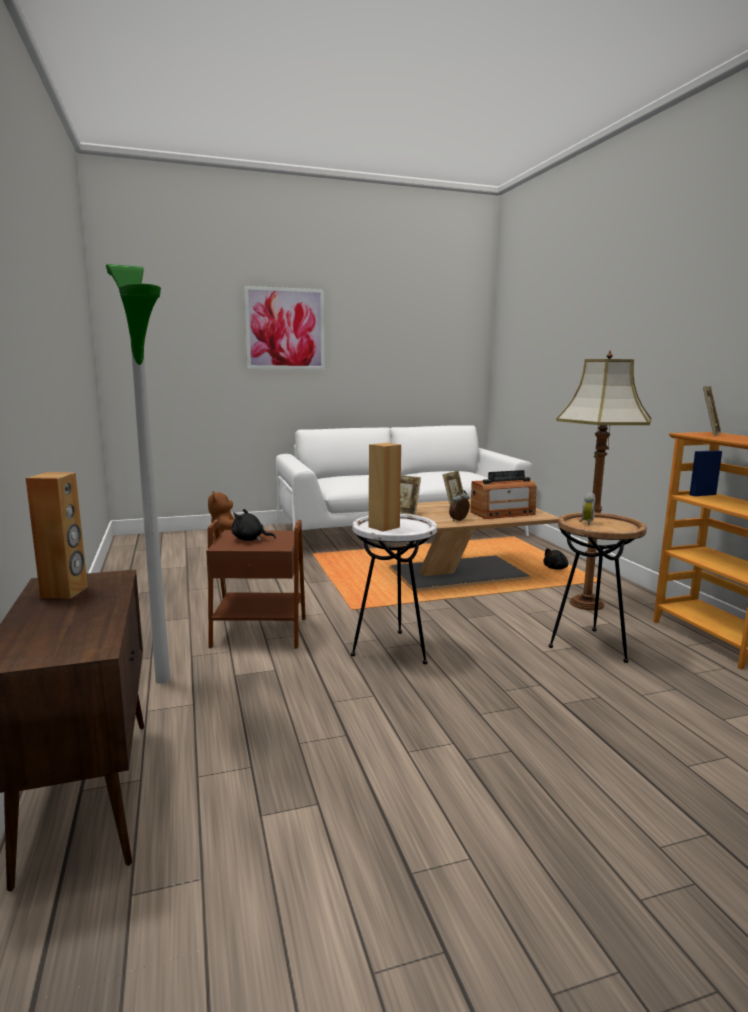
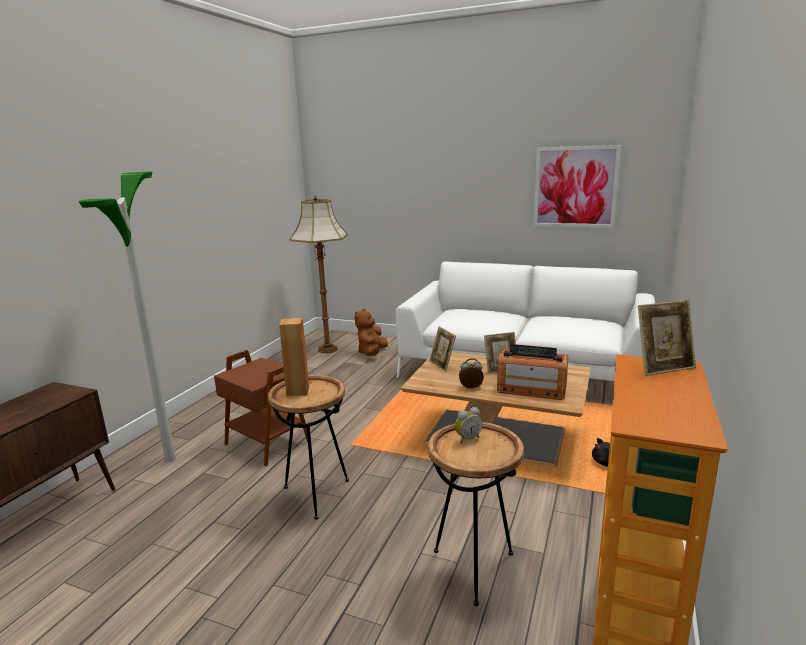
camera: 40 degrees right, 5 degrees up
(65, 592) = (38, 398): brown speaker -> none
(250, 539) = (254, 372): black plush toy -> none
(285, 329) = (443, 167): picture -> picture (575, 187)
(392, 649) = (316, 494): white side table -> brown side table
(587, 603) = (562, 519): floor lamp -> floor lamp (328, 349)

